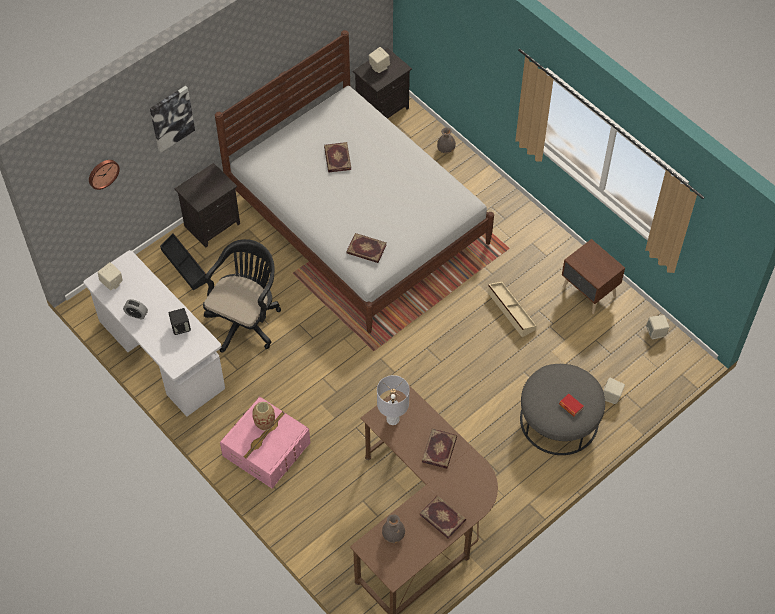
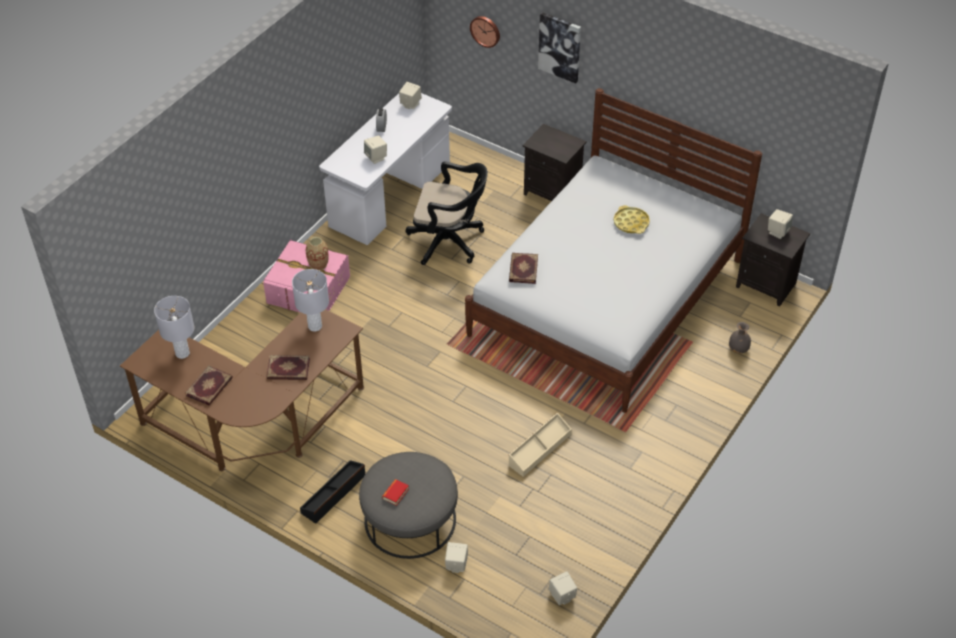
camera: 75 degrees right, 10 degrees down
(181, 327) = (376, 157): black speaker -> beige speaker
(184, 265) = (496, 186): black storage box -> black storage box (334, 494)
(337, 158) = (631, 223): book -> yellow tray
(394, 535) = (182, 353): grey vase -> grey table lamp
(588, 292) = (594, 518): brown nightstand -> none

